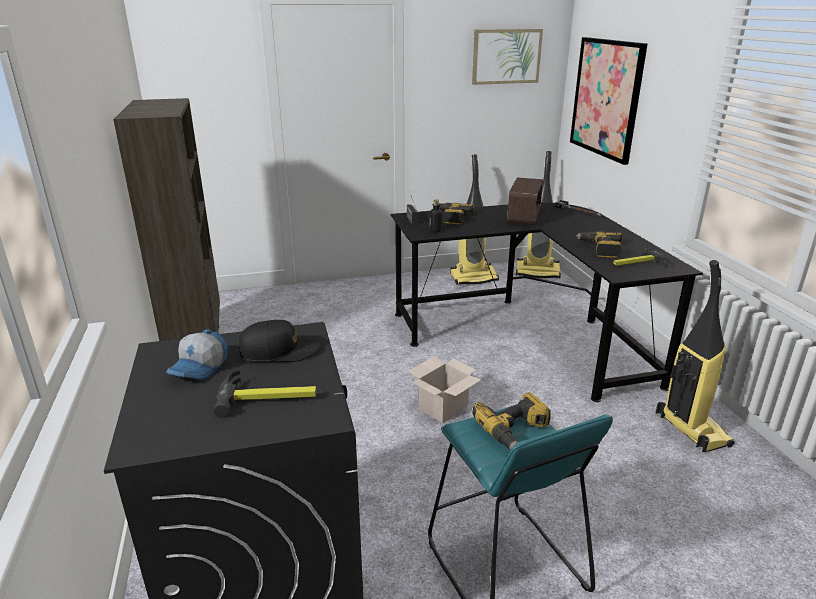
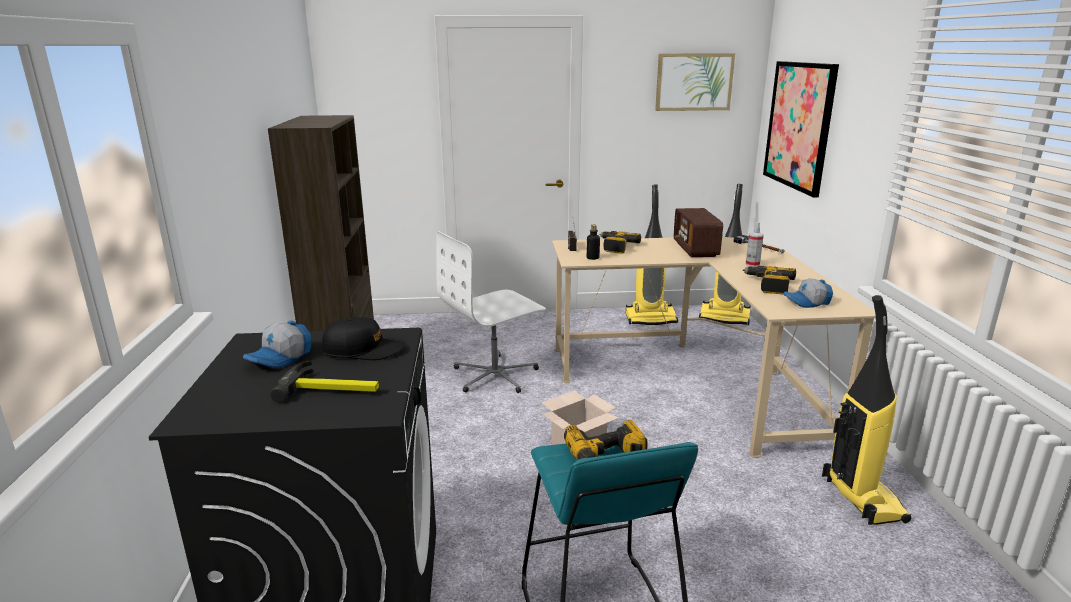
camera: 10 degrees right, 5 degrees down
(348, 344) = (495, 375): none -> white office chair
(523, 216) = (695, 249): radio -> radio turned 150 degrees clockwise
(529, 334) = (696, 380): black desk -> beige desk
(578, 229) = (752, 264): none -> spray bottle
(638, 264) = (807, 302): hammer -> cap

